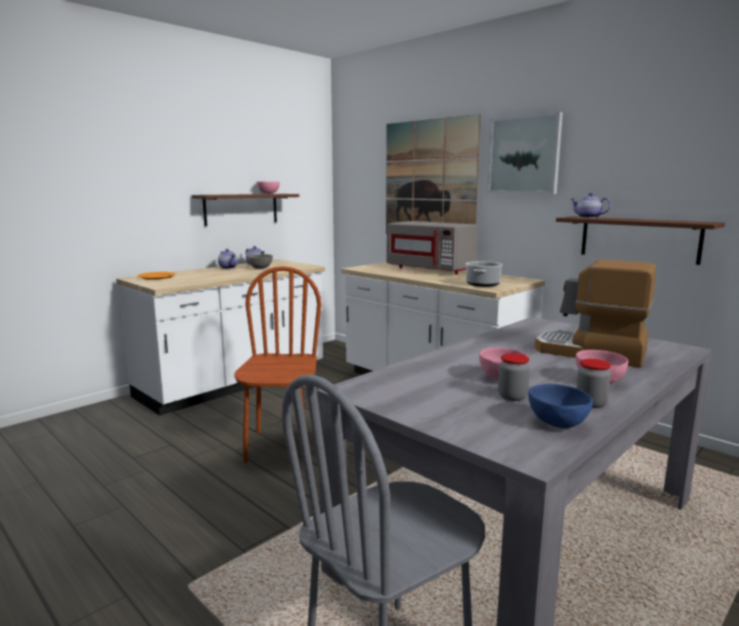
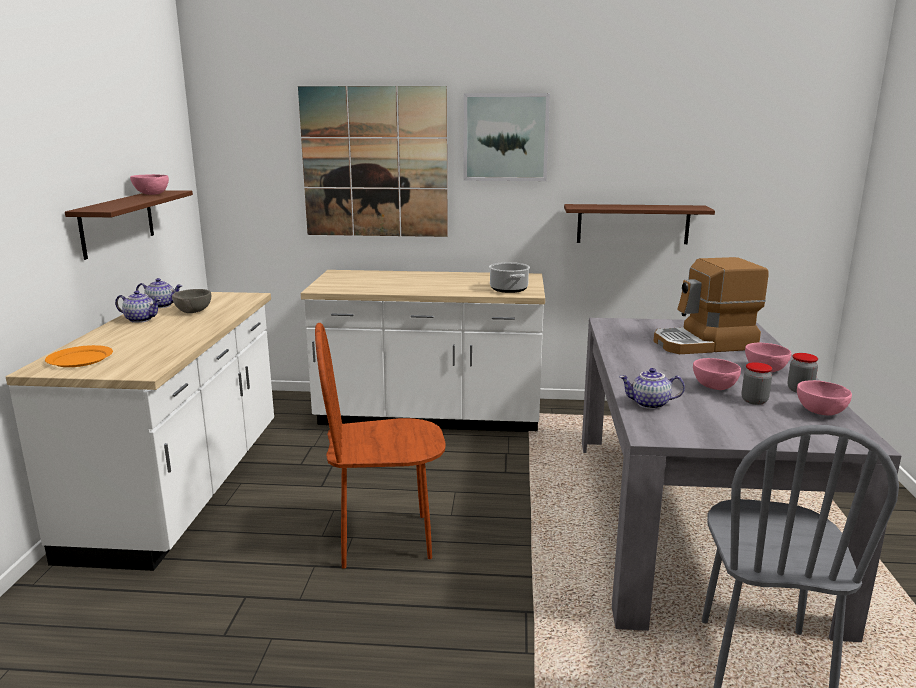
camera: 40 degrees left, 5 degrees up
(281, 446) = (385, 539): brown chair -> brown chair turned 60 degrees counterclockwise
(431, 269) = (406, 277): grey microwave -> none
(557, 424) = (821, 413): blue bowl -> pink bowl
(588, 217) = (592, 206): teapot -> teapot (649, 404)

